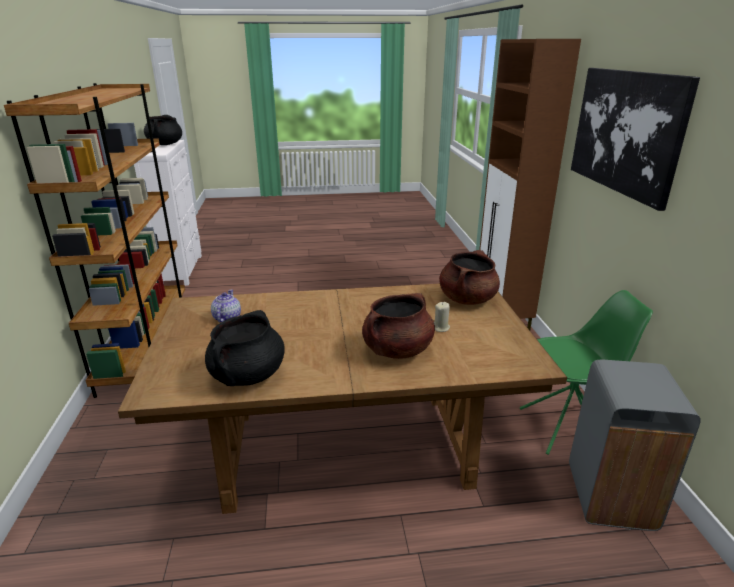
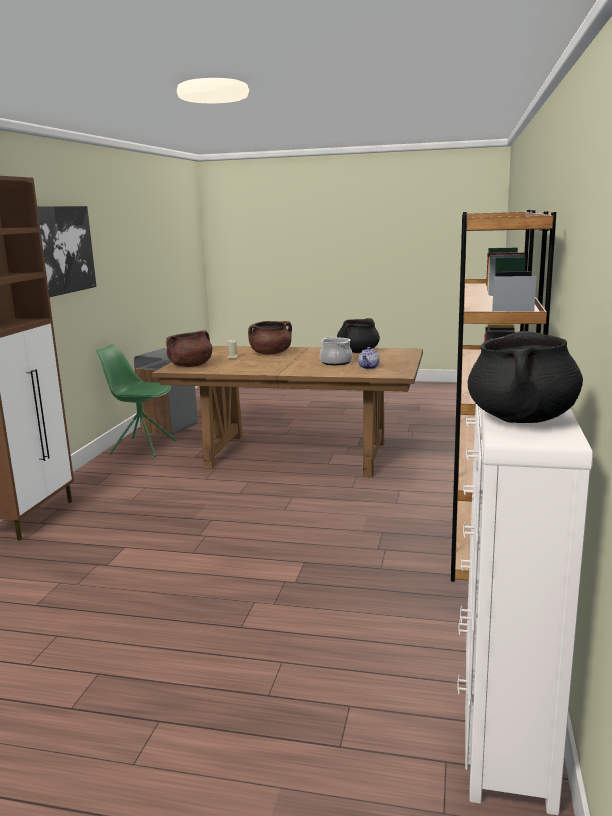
camera: 160 degrees left, 10 degrees down
(276, 329) = (336, 362): none -> cooking pot

